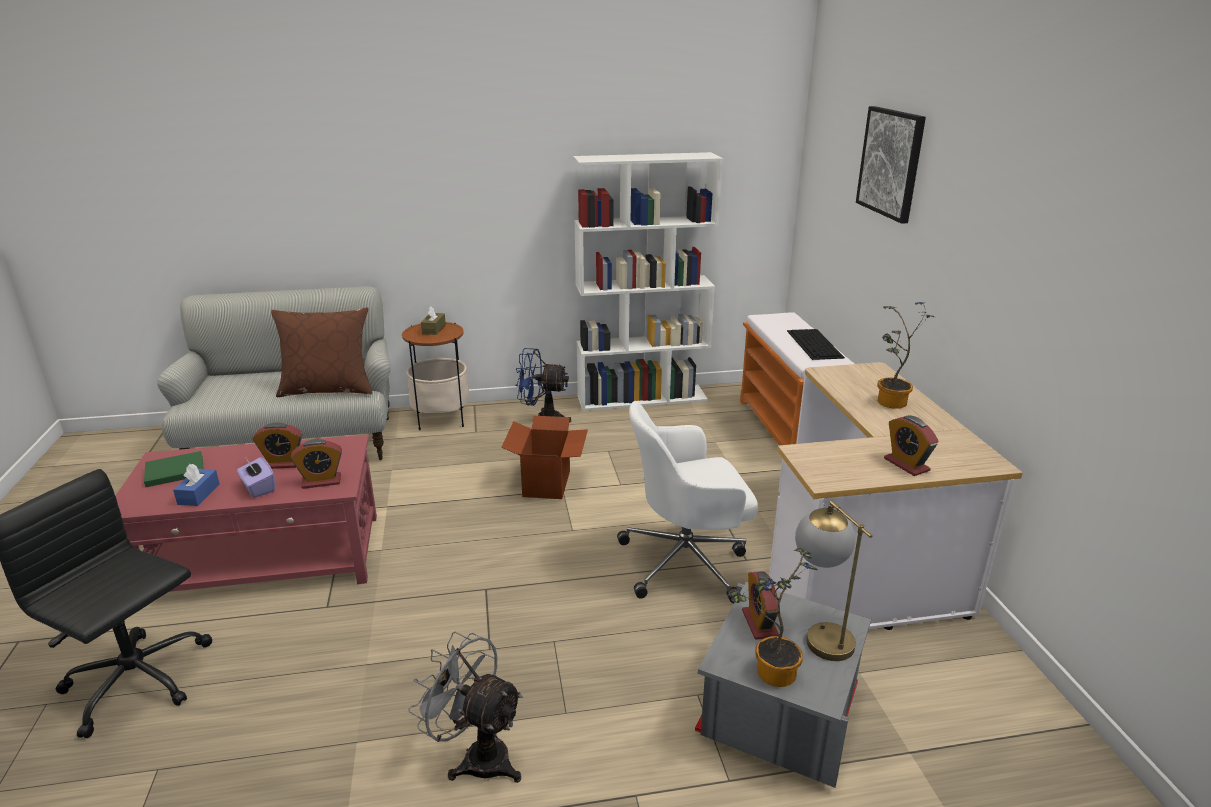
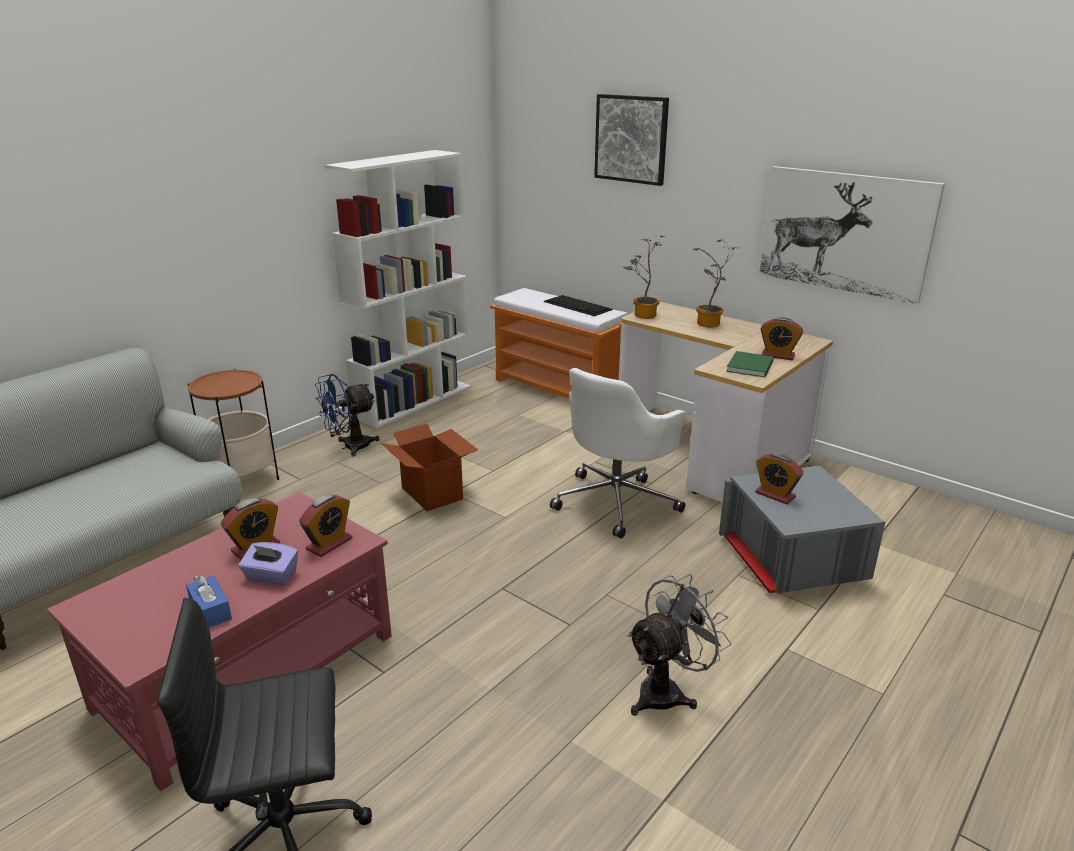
camera: 40 degrees left, 0 degrees up
(173, 471) = (130, 608): green book -> green book (749, 367)
(328, 389) = (156, 476): brown pillow -> none
(434, 329) = (222, 380): brown tissue box -> none
(477, 756) = (667, 691): grey fan -> grey fan turned 150 degrees clockwise
(769, 671) = (819, 516): potted plant -> potted plant (642, 315)
(819, 633) = (809, 484): table lamp -> none
(1060, 328) = (844, 232): none -> picture

